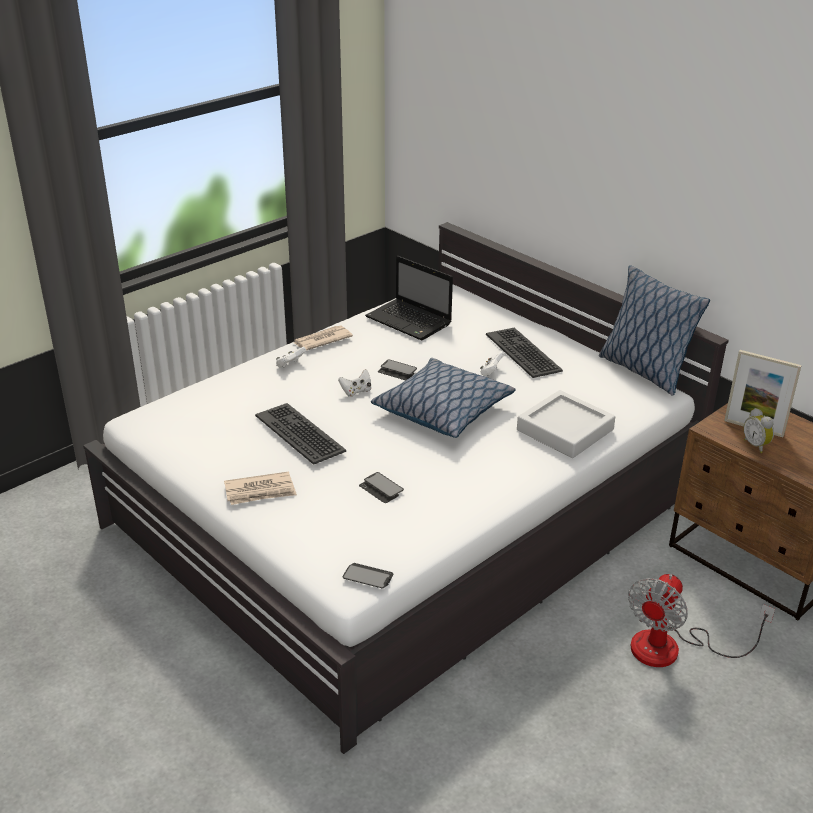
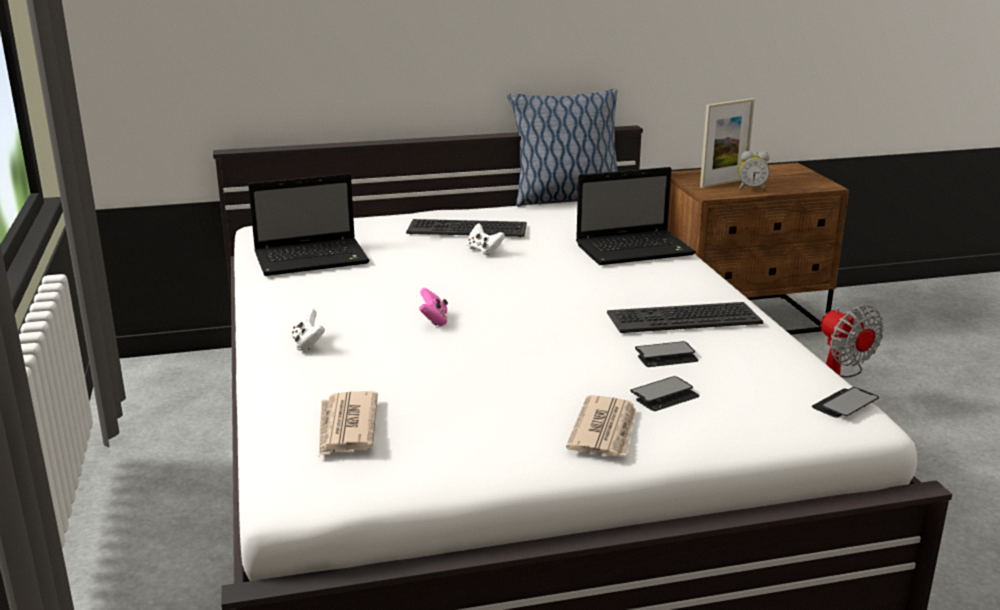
camera: 60 degrees left, 10 degrees down
(300, 433) = (496, 372): keyboard -> keyboard (683, 318)
(321, 340) = (275, 312): newspaper -> newspaper (346, 427)
(356, 391) = (434, 320): white game controller -> pink game controller
(397, 371) = (418, 290): phone -> phone (664, 396)
(442, 410) = (533, 289): pillow -> none
(565, 430) = (636, 249): grey tray -> laptop

